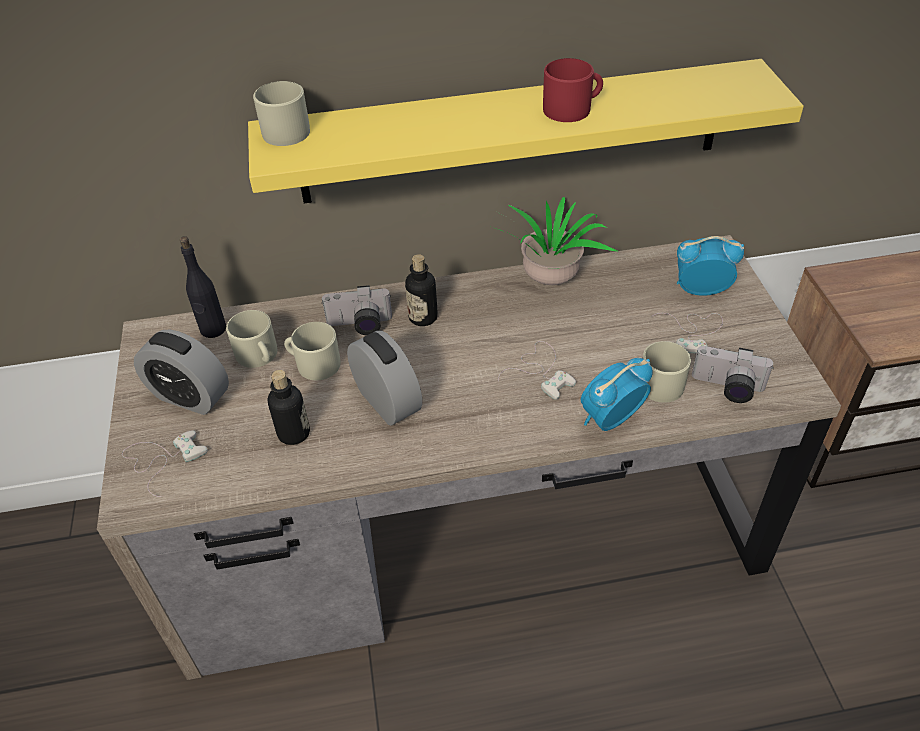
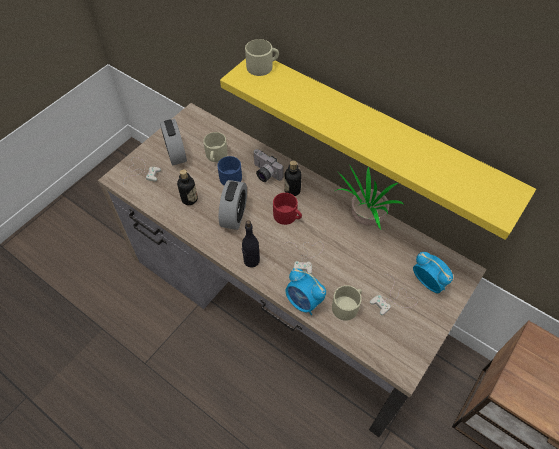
camera: 45 degrees right, 10 degrees up
(213, 329) = (214, 131): black bottle -> black bottle (251, 260)
(313, 363) = (229, 176): beige mug -> blue mug
(572, 108) = (390, 144): red mug -> red mug (287, 216)
(610, 419) = (304, 302): alarm clock -> alarm clock turned 150 degrees counterclockwise
(727, 388) = (371, 336): camera -> none

